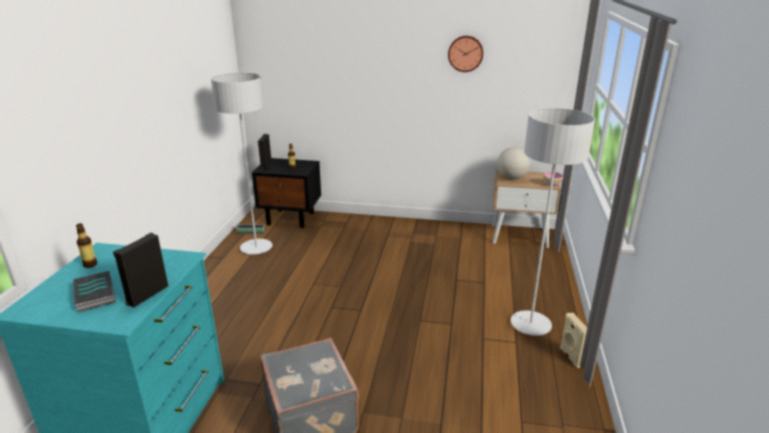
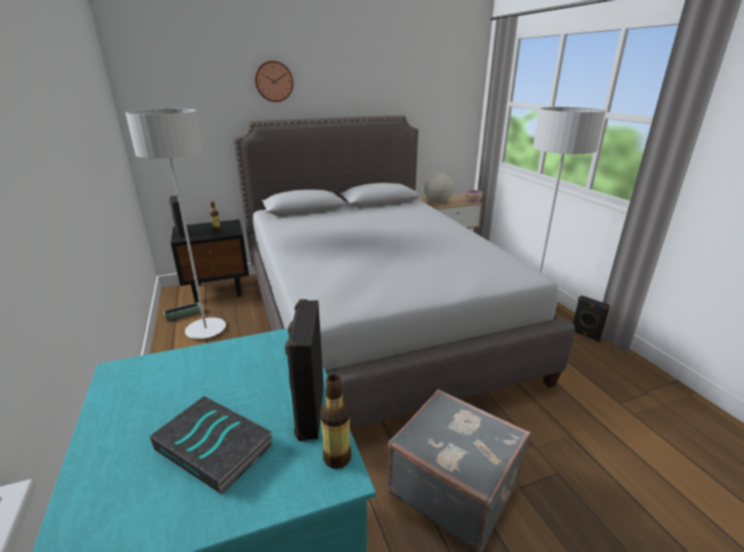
camera: 30 degrees left, 0 degrees up
(90, 265) = (133, 401): bottle -> bottle (337, 458)
(385, 278) = (374, 319): none -> grey bed
(465, 53) = (383, 85): wall clock -> wall clock (273, 81)
(570, 357) = (585, 335): beige speaker -> black speaker

